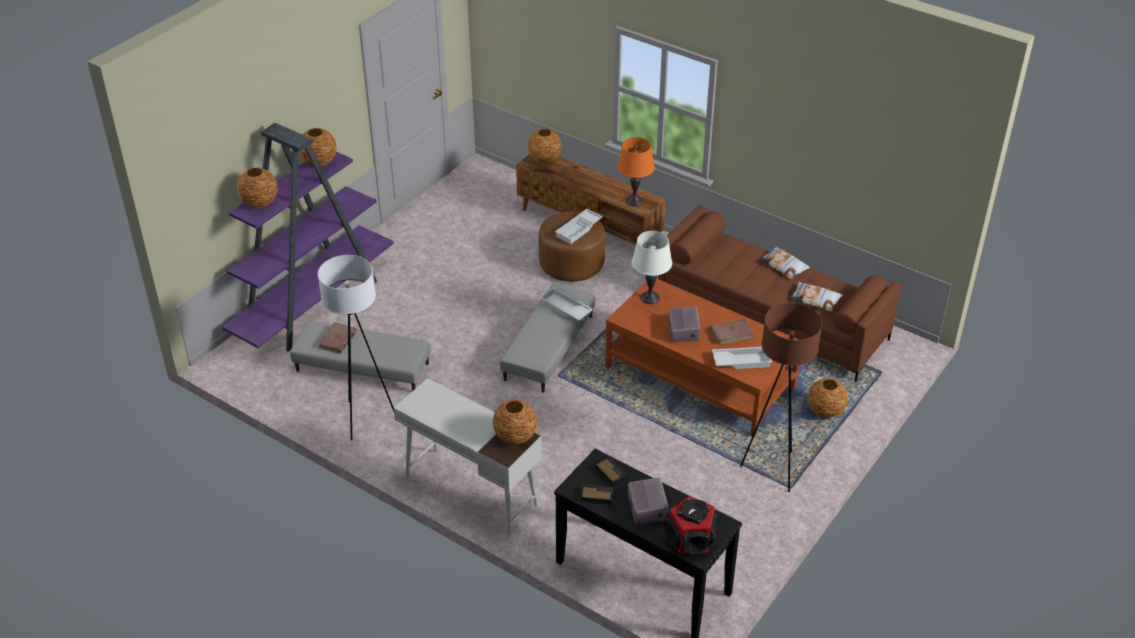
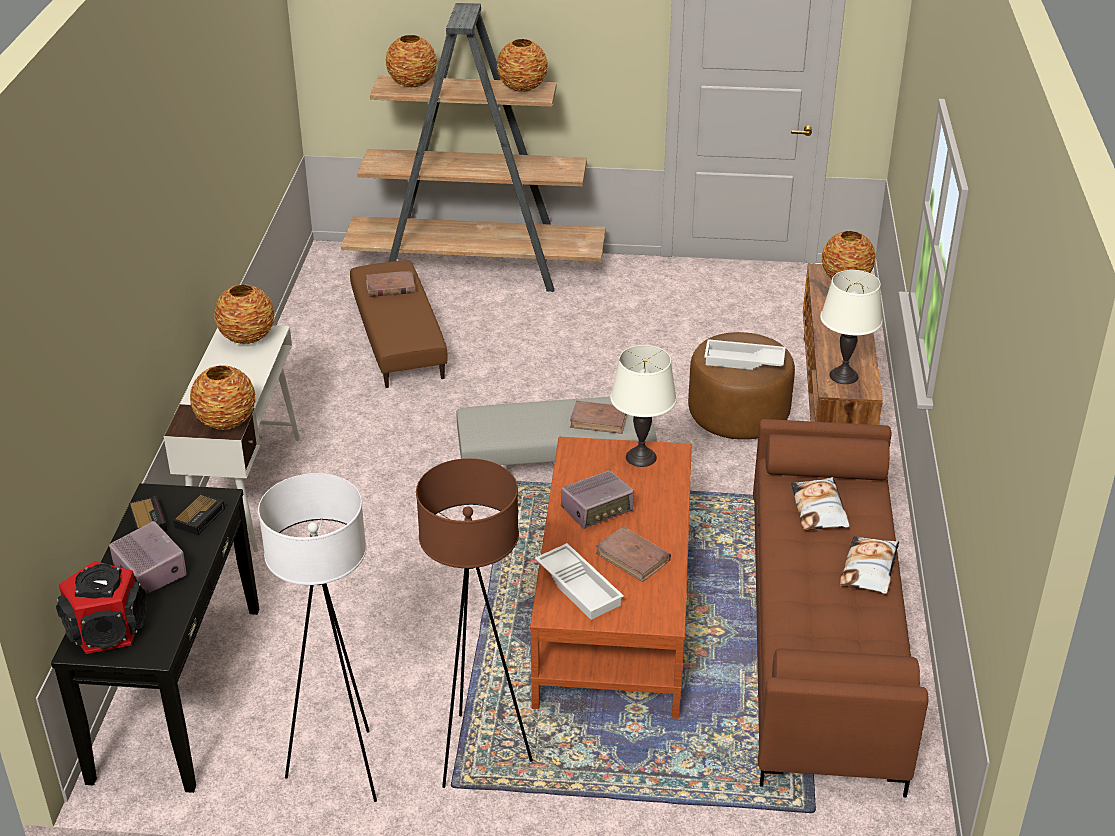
camera: 60 degrees right, 5 degrees down
(314, 303) = (476, 268): purple bookcase -> brown bookcase
(362, 367) = (398, 338): grey ottoman -> brown ottoman
(364, 419) = (314, 371): white floor lamp -> white floor lamp (341, 769)
(564, 308) = (599, 420): white tray -> brown book
(634, 201) = (844, 376): orange table lamp -> white table lamp
(647, 507) = (150, 570): radio -> radio turned 90 degrees counterclockwise
(815, 299) = (821, 629): pillow -> pillow (819, 509)
(825, 411) = (657, 770): vase -> vase (247, 337)

